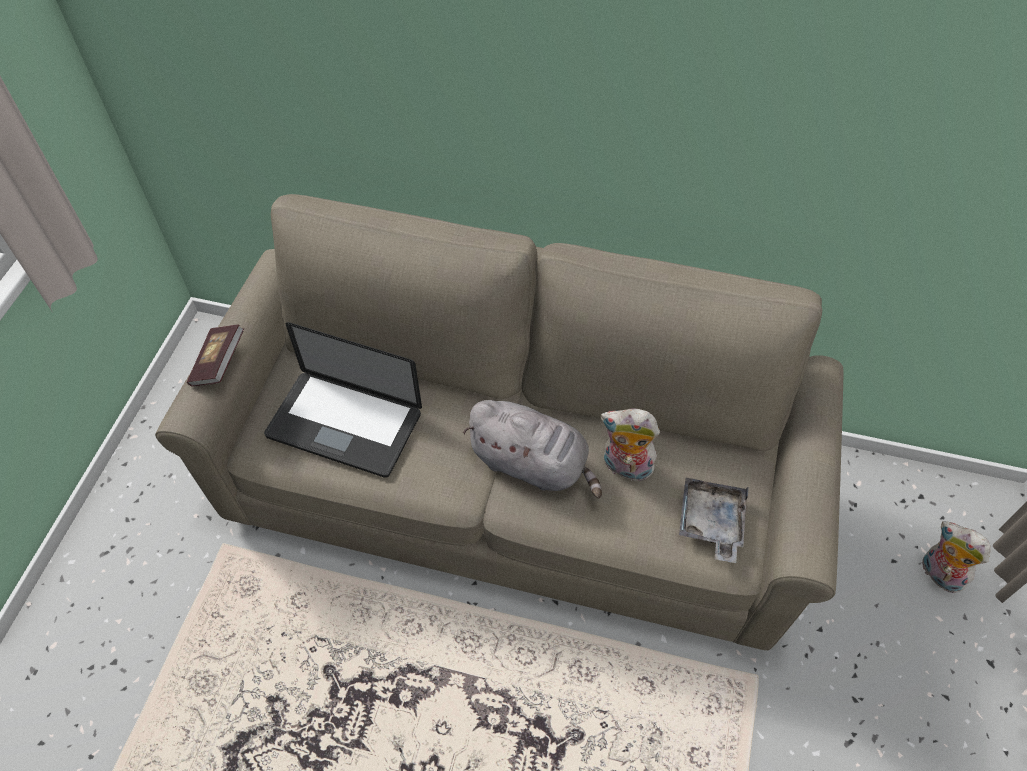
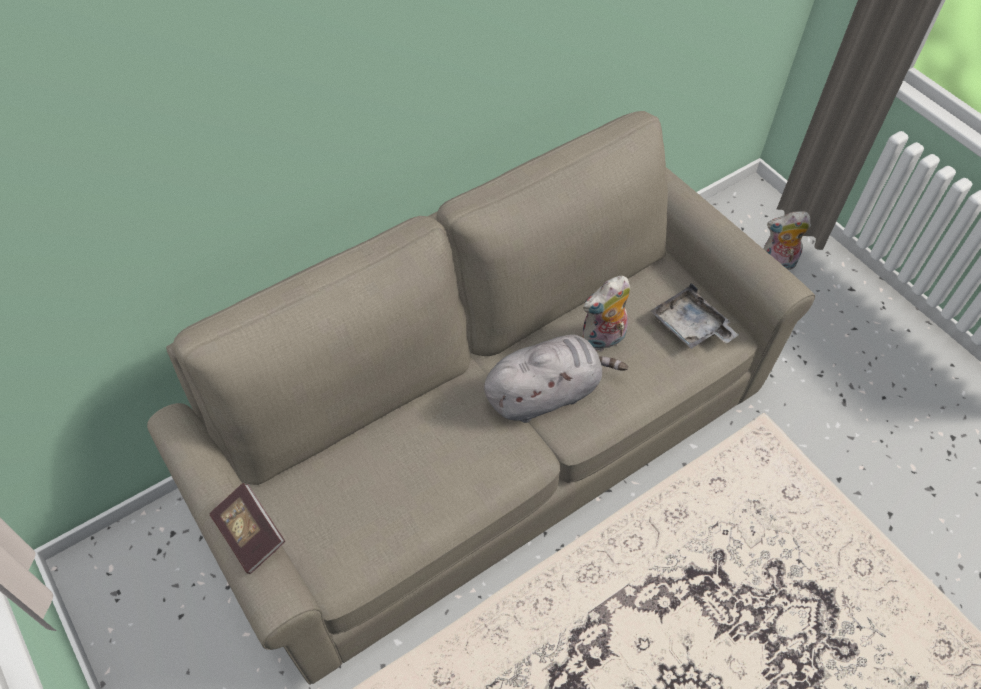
camera: 50 degrees left, 0 degrees up
(344, 425) = (381, 494): laptop -> none

